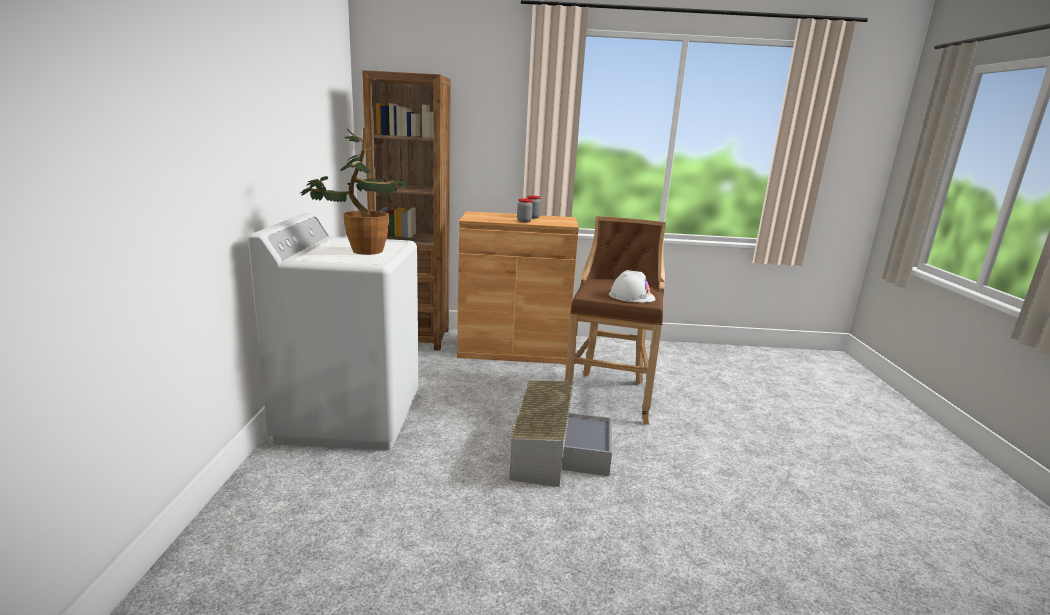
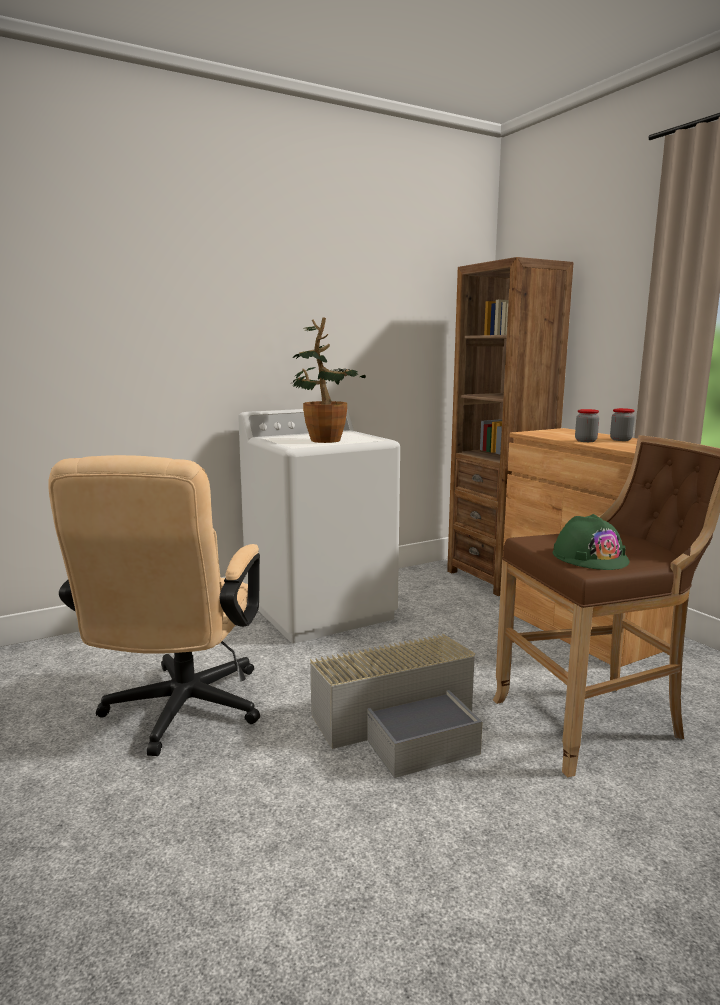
camera: 60 degrees right, 5 degrees down
(438, 547) = (179, 714): none -> beige office chair
(631, 296) = (590, 557): white hard hat -> green hard hat

